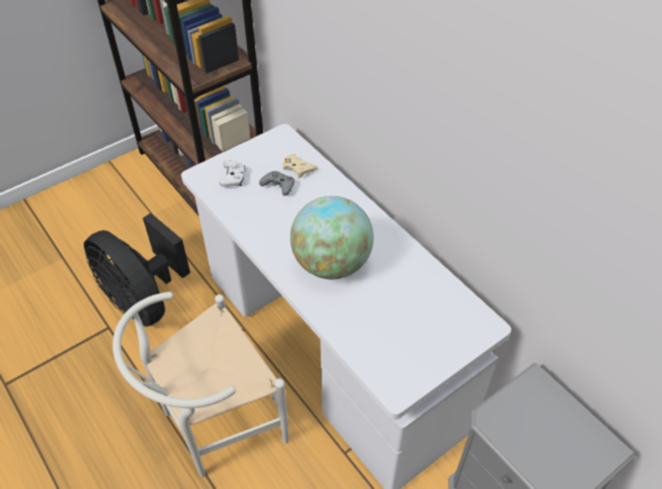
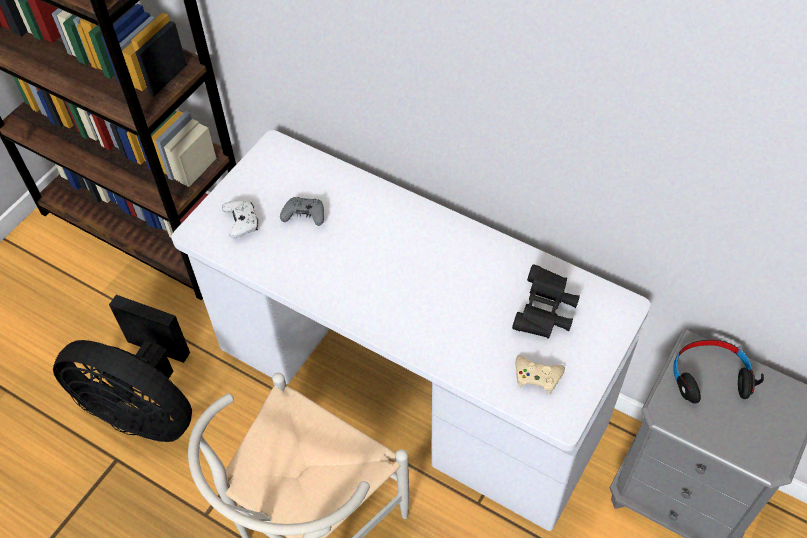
camera: 20 degrees left, 5 degrees up
(298, 168) = (316, 184): beige game controller -> beige game controller (537, 376)
(331, 263) = (416, 292): globe -> none
(422, 309) = (544, 312): none -> black binoculars
(539, 406) = (709, 377): none -> black headphones

